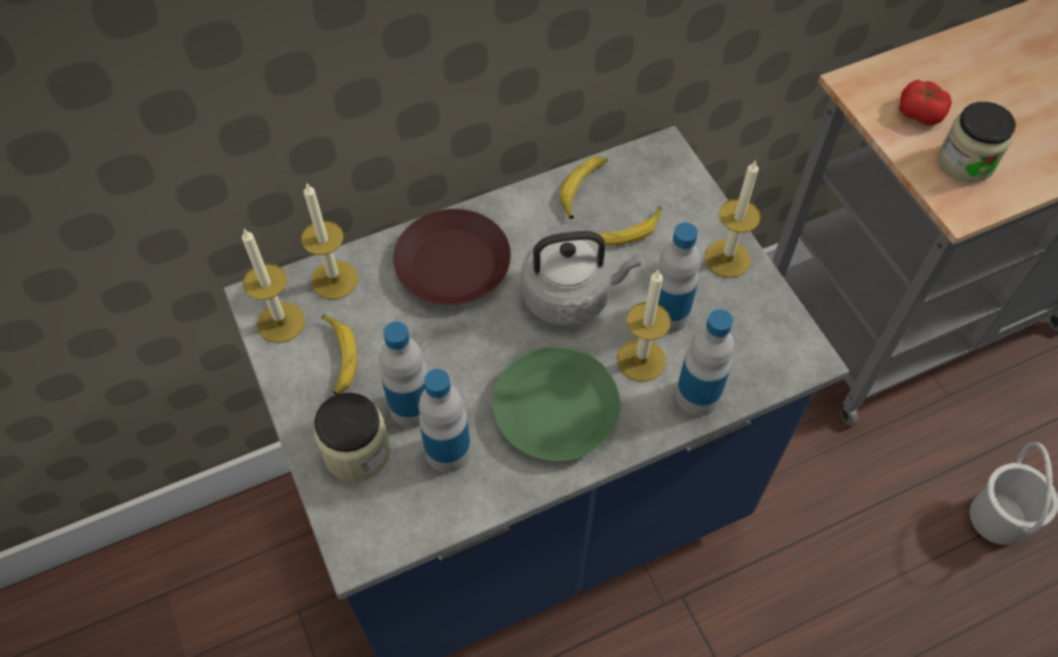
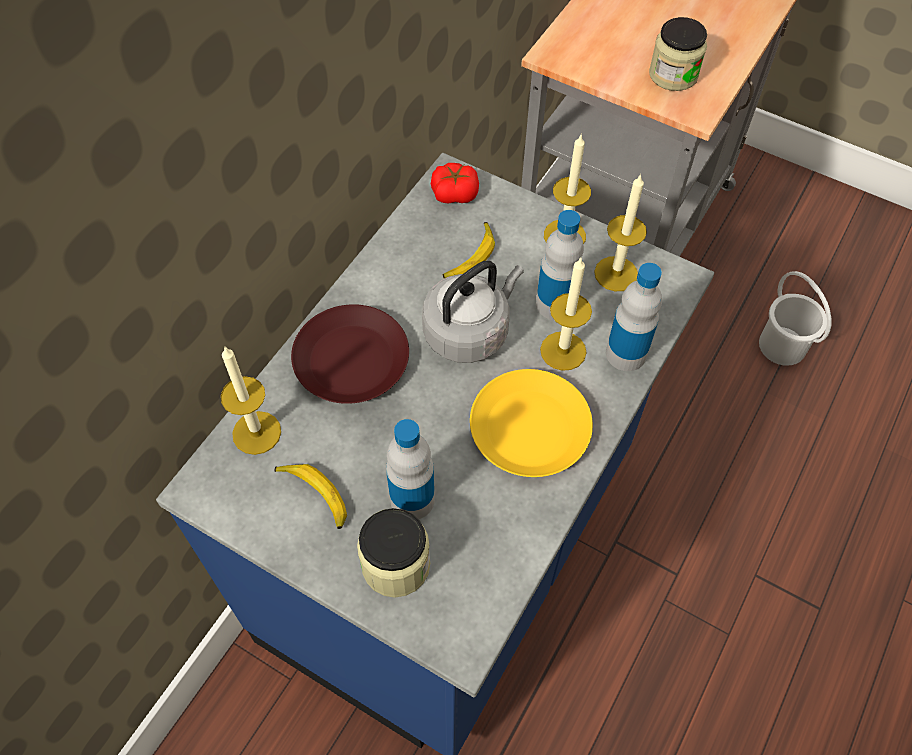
camera: 35 degrees left, 0 degrees up
(281, 322) = (237, 497): candle -> candle (616, 273)
(448, 451) = (471, 516): bottle -> none
(555, 408) = (529, 428): green plate -> yellow plate
(583, 189) = (410, 241): banana -> none
(920, 112) = (614, 53): tomato -> tomato (454, 193)

